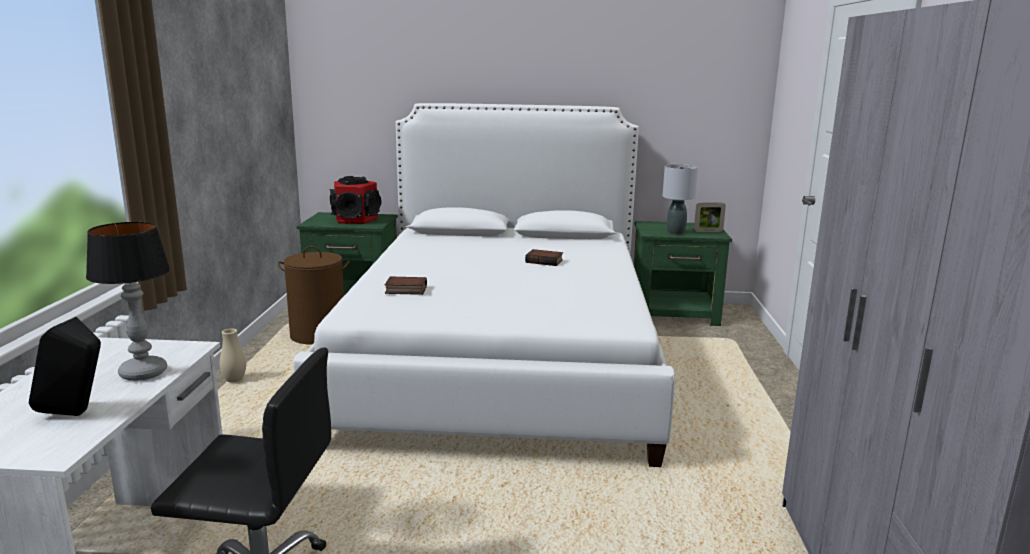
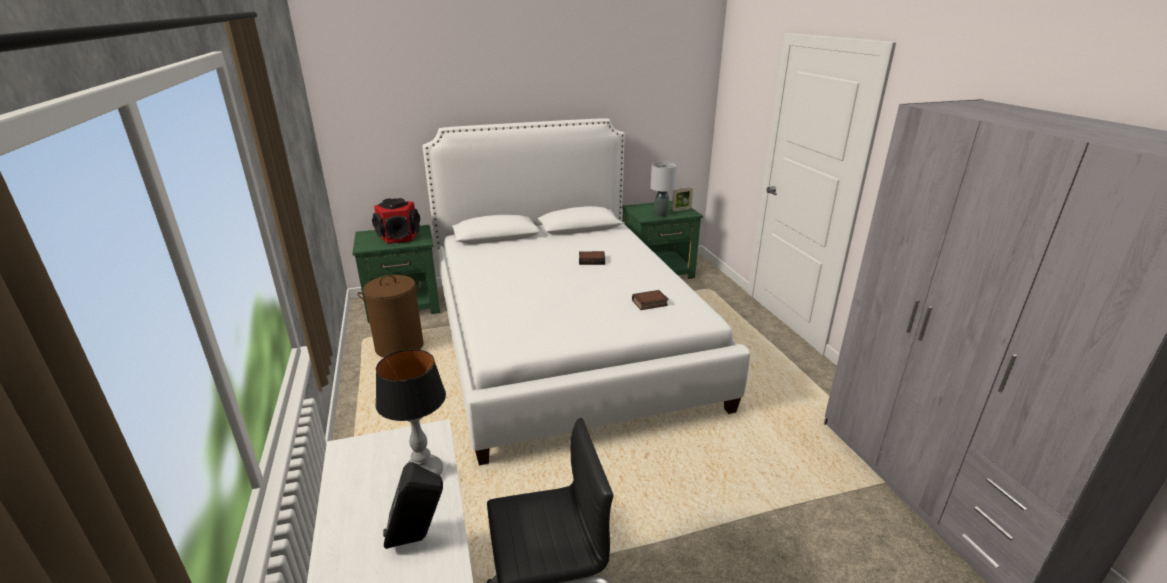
camera: 20 degrees left, 10 degrees up
(234, 380) = (361, 410): beige vase -> none
(405, 290) = (518, 315): book -> book (649, 303)

